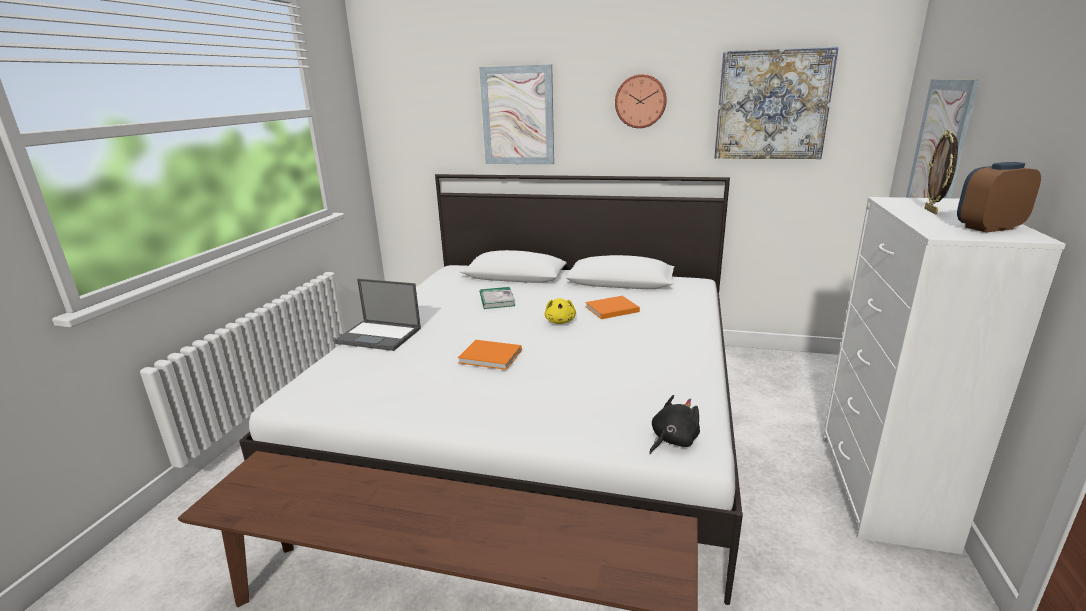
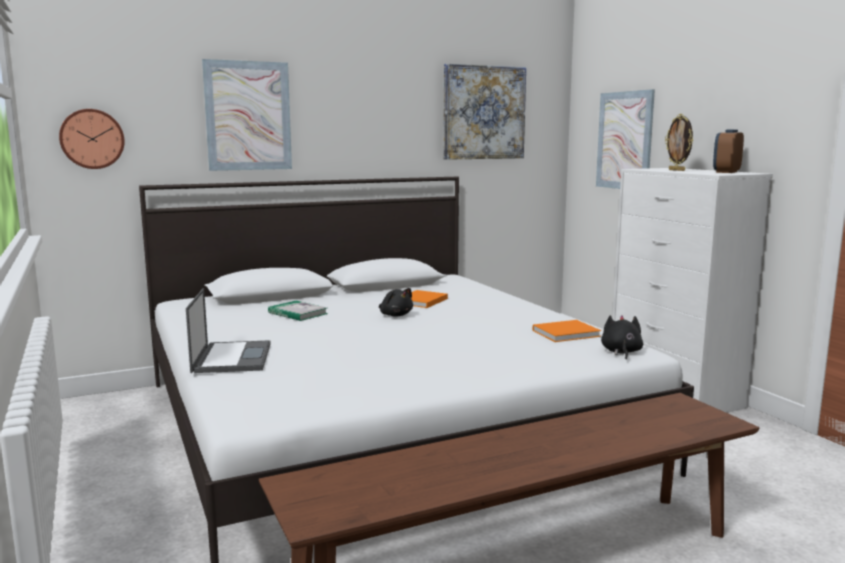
camera: 40 degrees left, 10 degrees down
(379, 335) = (232, 357): laptop -> laptop turned 75 degrees counterclockwise
(492, 357) = (392, 344): orange book -> orange book (567, 333)
(560, 321) = (395, 315): yellow plush toy -> black plush toy
(640, 101) = (377, 105): wall clock -> wall clock (92, 139)

